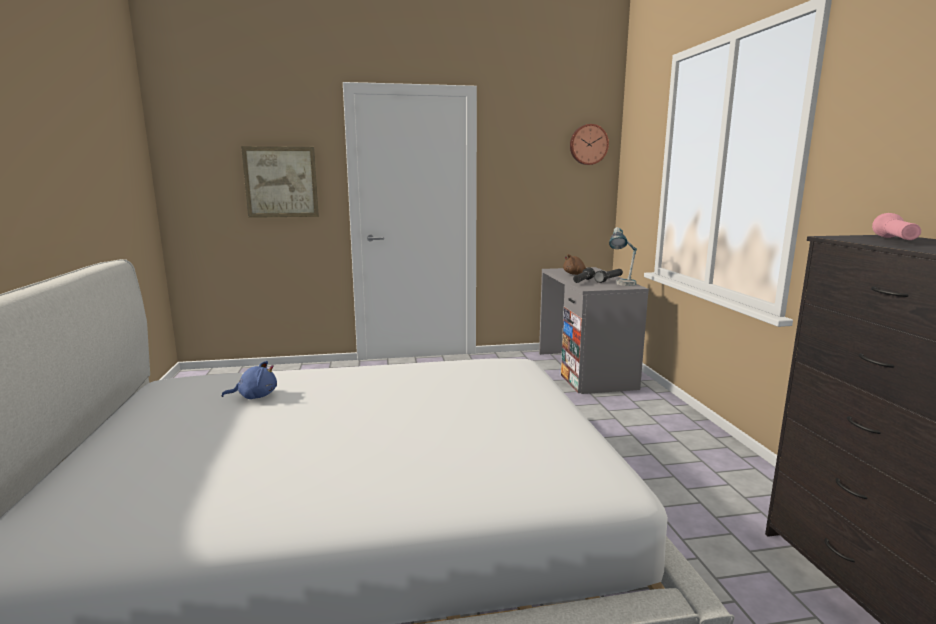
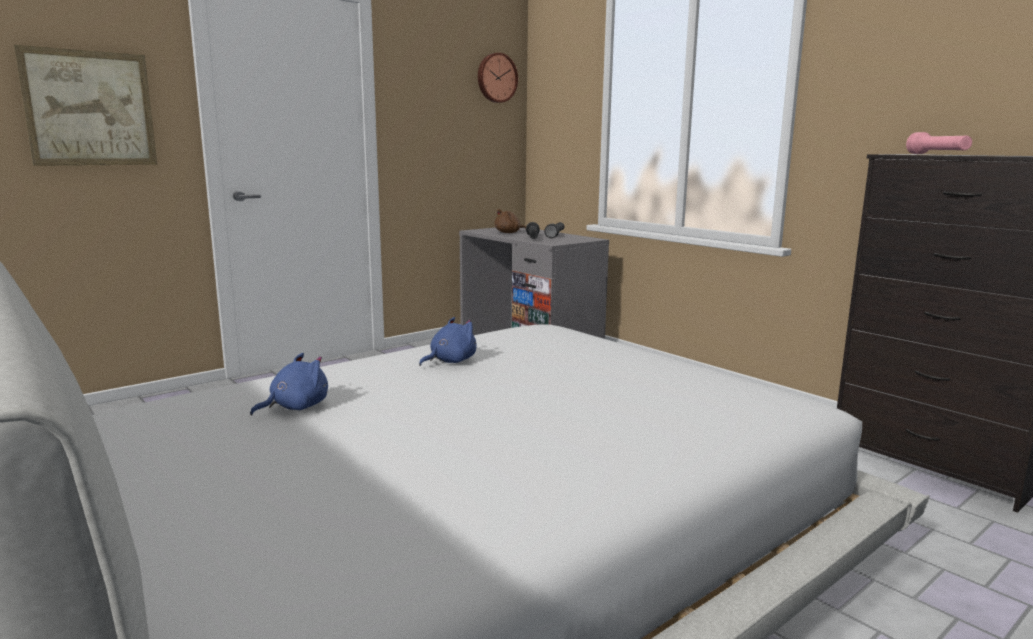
camera: 30 degrees left, 0 degrees up
(393, 380) = (450, 361): none -> blue plush toy
(622, 285) = (578, 238): table lamp -> none

